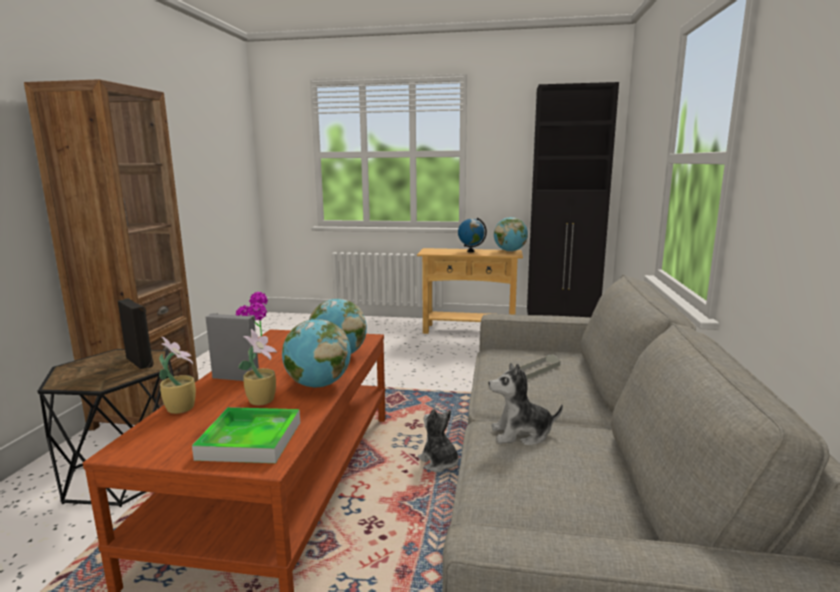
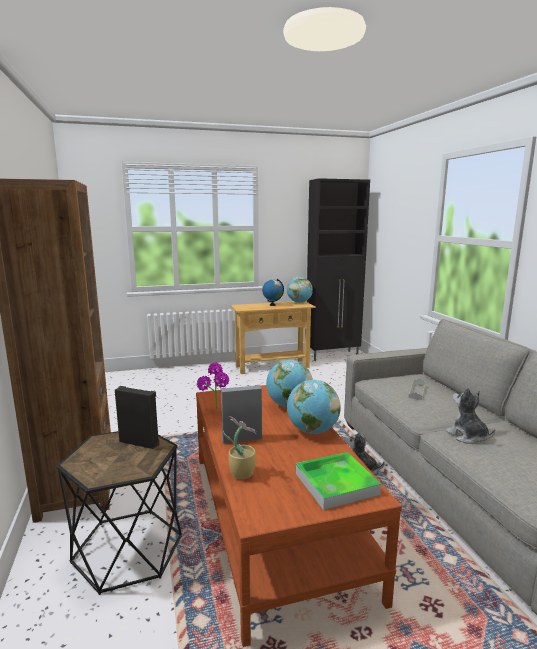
camera: 25 degrees left, 0 degrees up
(262, 400) = (293, 452): potted plant -> none
(521, 434) = (467, 436): plush toy -> plush toy turned 90 degrees clockwise

